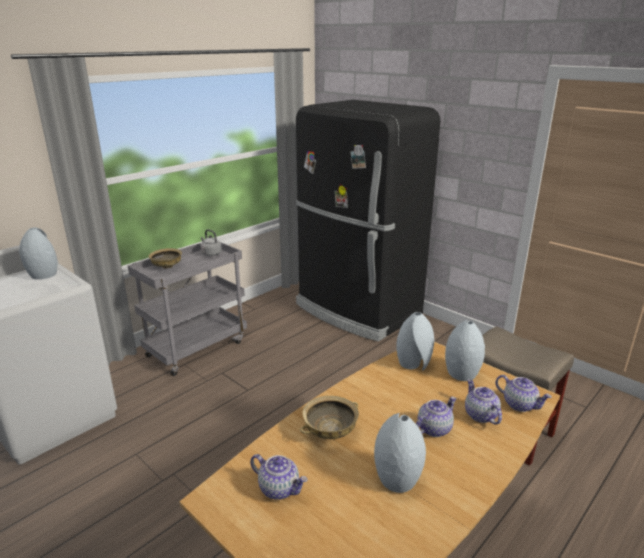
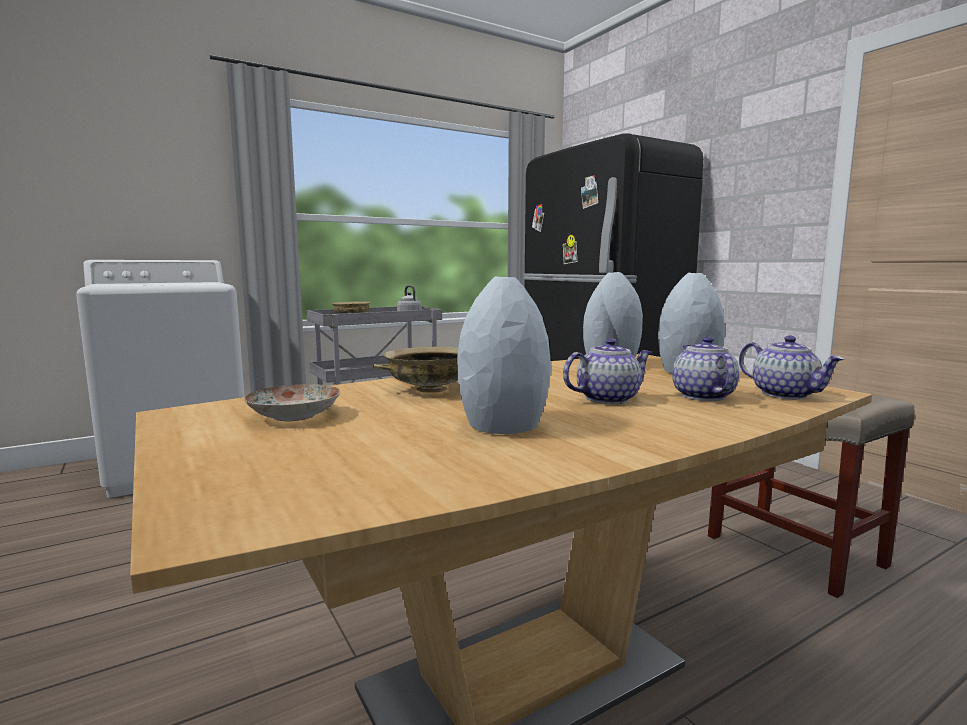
camera: 15 degrees right, 15 degrees down
(43, 275) = (195, 282): grey vase -> none
(279, 488) = (294, 415): teapot -> plate

